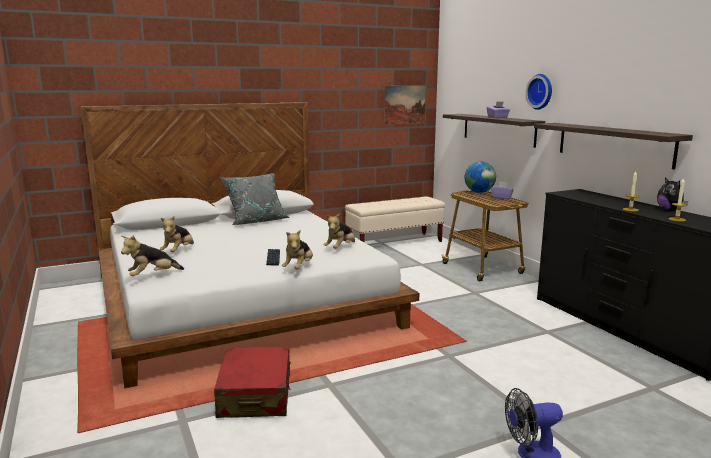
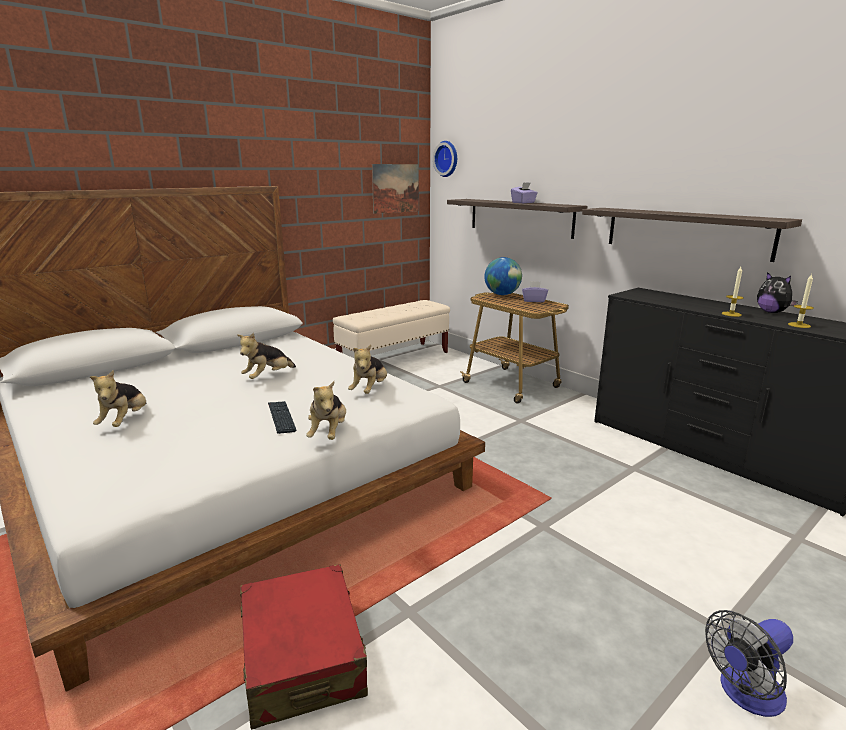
camera: 15 degrees left, 5 degrees up
(152, 276) = (91, 482): plush toy -> plush toy (268, 377)
(256, 221) = (228, 354): grey pillow -> none
(541, 91) = (581, 169): wall clock -> wall clock (447, 159)

